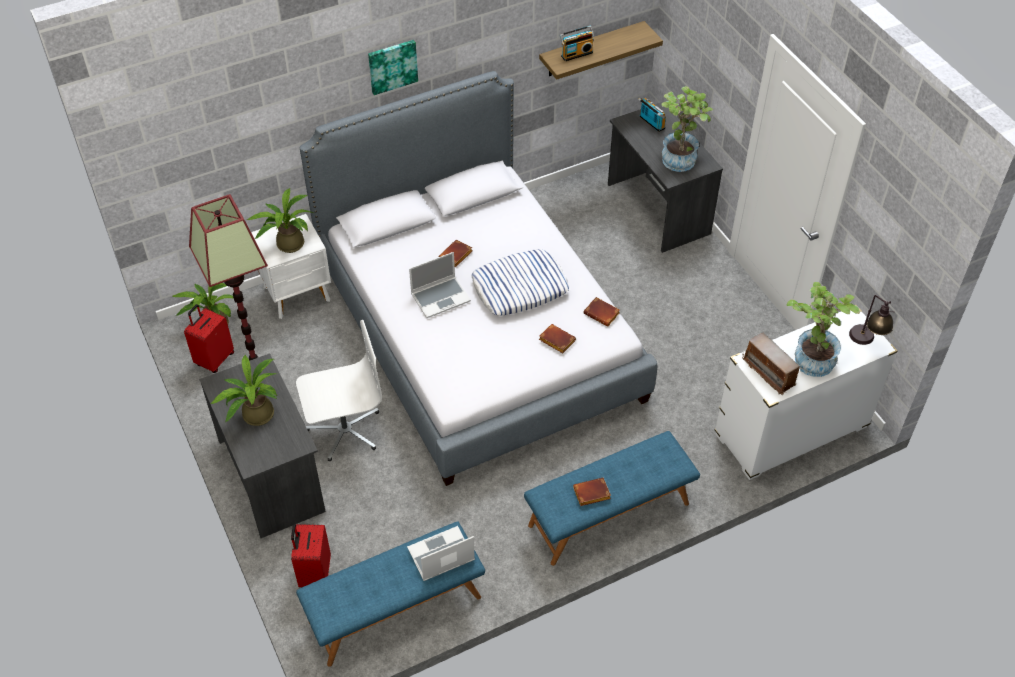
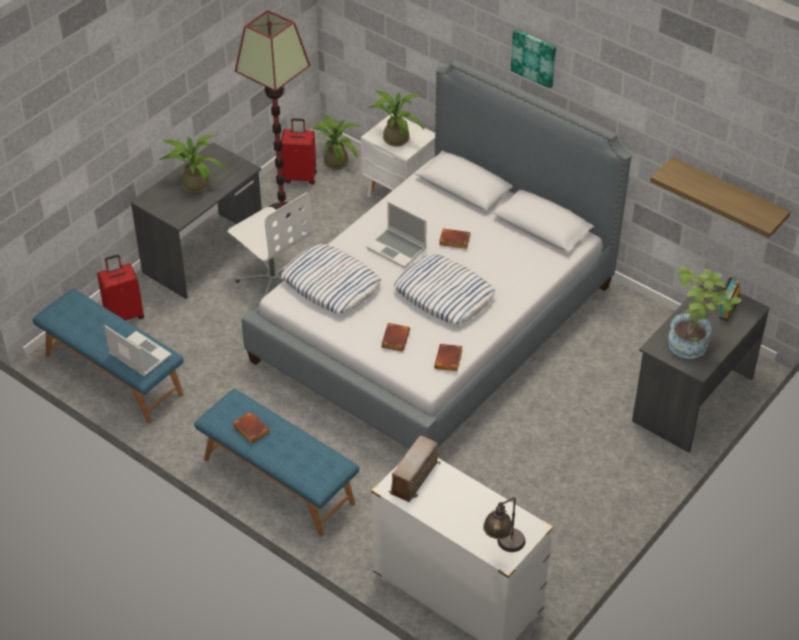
camera: 65 degrees right, 5 degrees down
(458, 361) = (330, 284): none -> pillow
(576, 53) = (693, 180): radio -> none
(811, 356) = (455, 506): potted plant -> none

